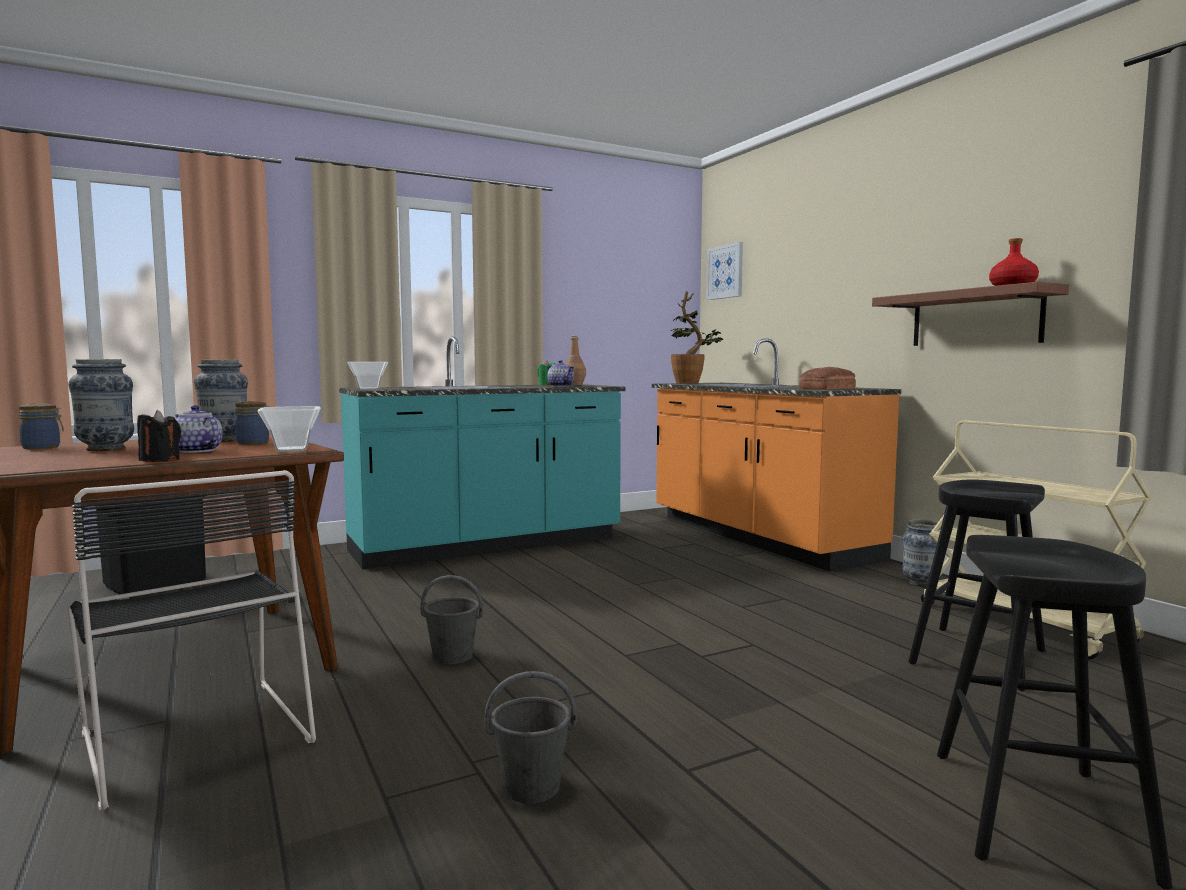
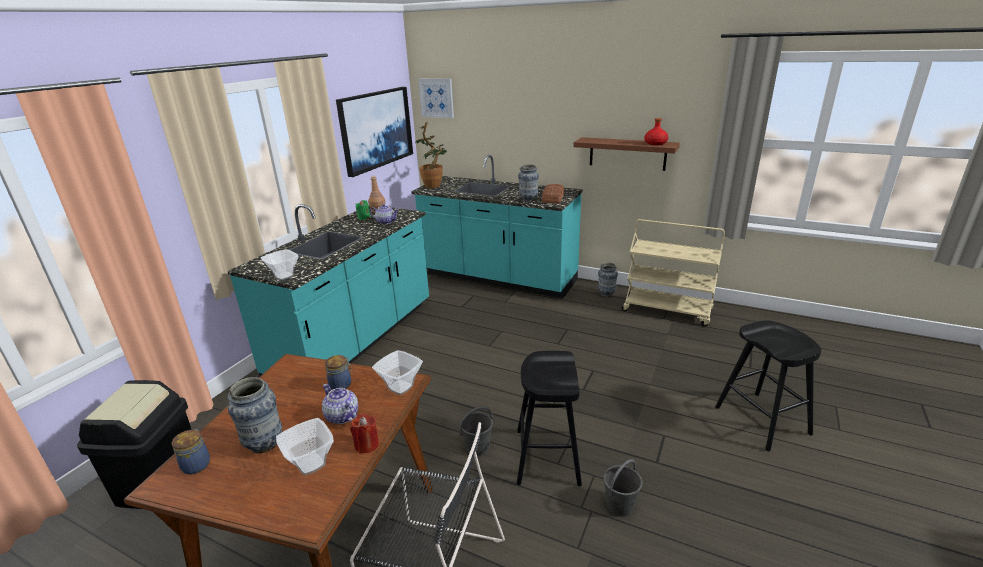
camera: 35 degrees left, 20 degrees up
(91, 458) = (310, 465): none -> bowl
(160, 460) = (367, 444): black candle -> red candle
(197, 451) = (342, 416): teapot -> teapot turned 45 degrees clockwise
(224, 440) = (303, 387): vase -> vase (528, 200)
(626, 301) = (376, 129): none -> picture
(757, 537) = (498, 278): orange counter -> turquoise counter
(978, 657) = (673, 341): black stool -> black stool (547, 457)

